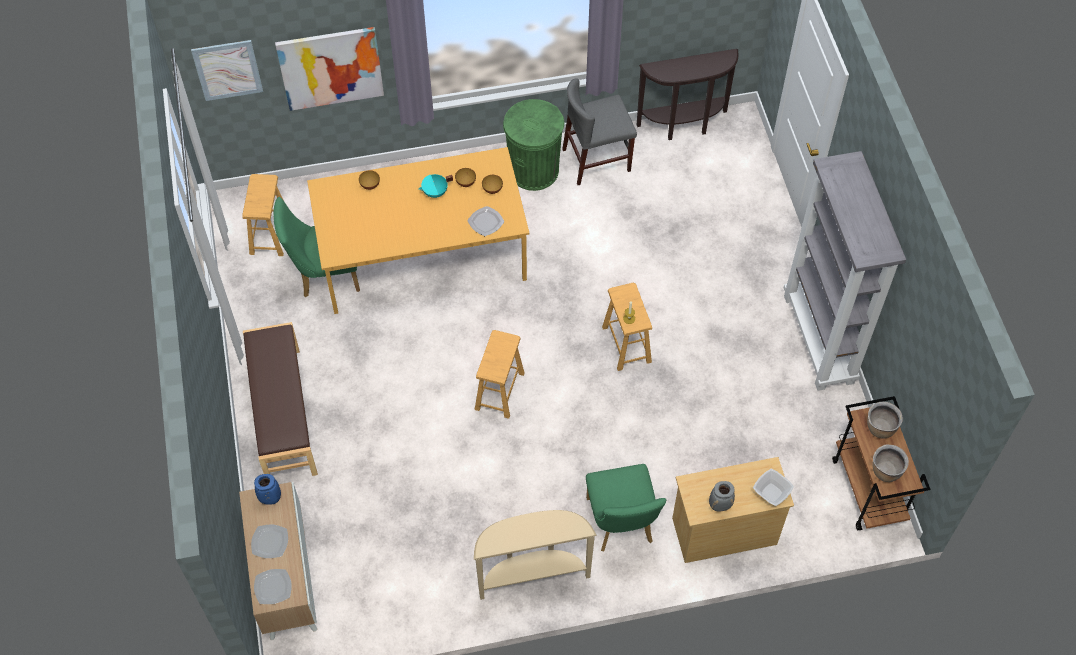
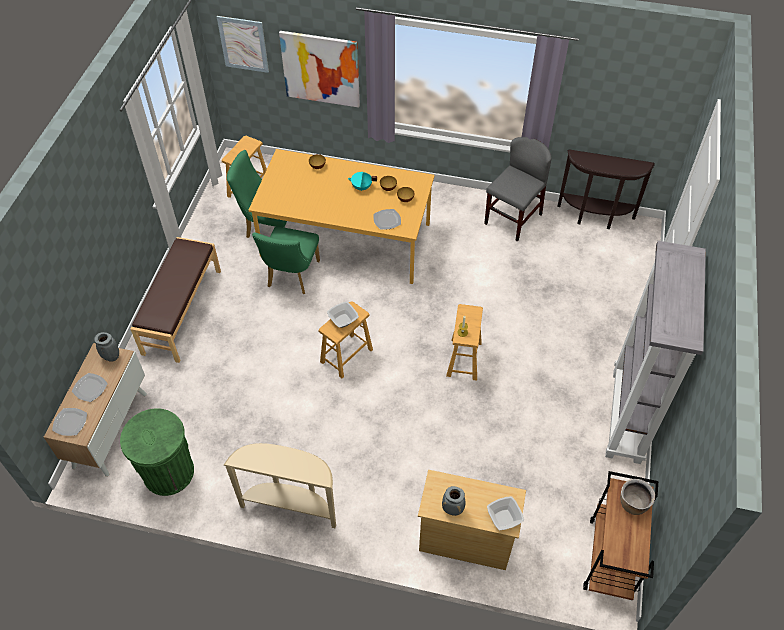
camera: 25 degrees right, 5 degrees down
(270, 499) = (111, 357): blue vase -> grey vase
(496, 356) = (343, 320): none -> bowl
(533, 170) = (461, 210): green trash can -> green trash can (168, 472)
(596, 160) = (513, 219): grey chair -> grey chair turned 120 degrees clockwise
(621, 525) = (383, 497): green chair -> green chair (291, 277)
(885, 471) = (619, 543): brown cooking pot -> none

